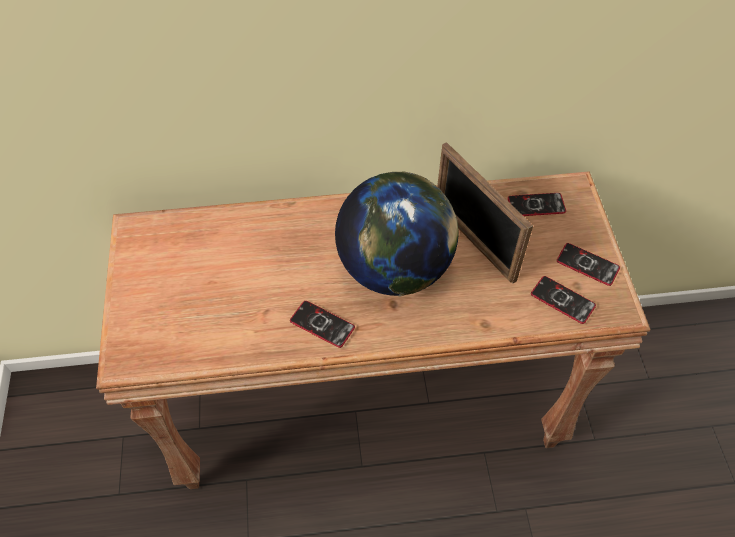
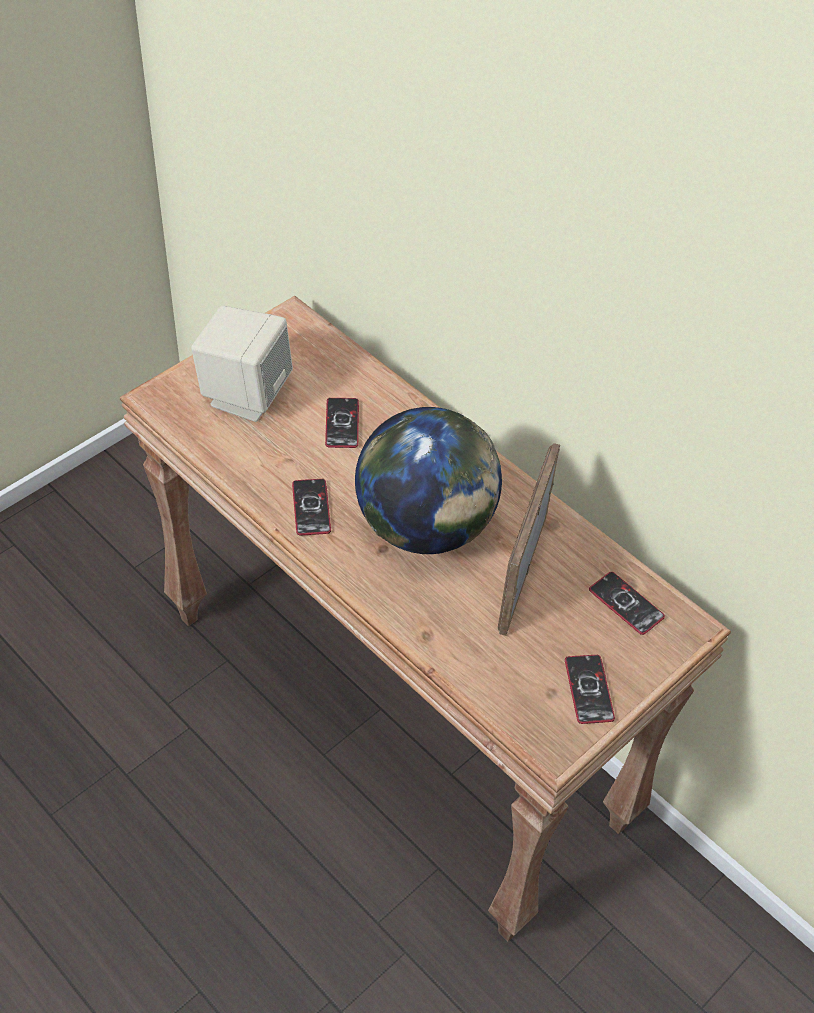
camera: 50 degrees right, 5 degrees down
(178, 301) = (245, 394): none -> beige speaker
(562, 300) = (519, 688): phone -> phone (342, 423)

